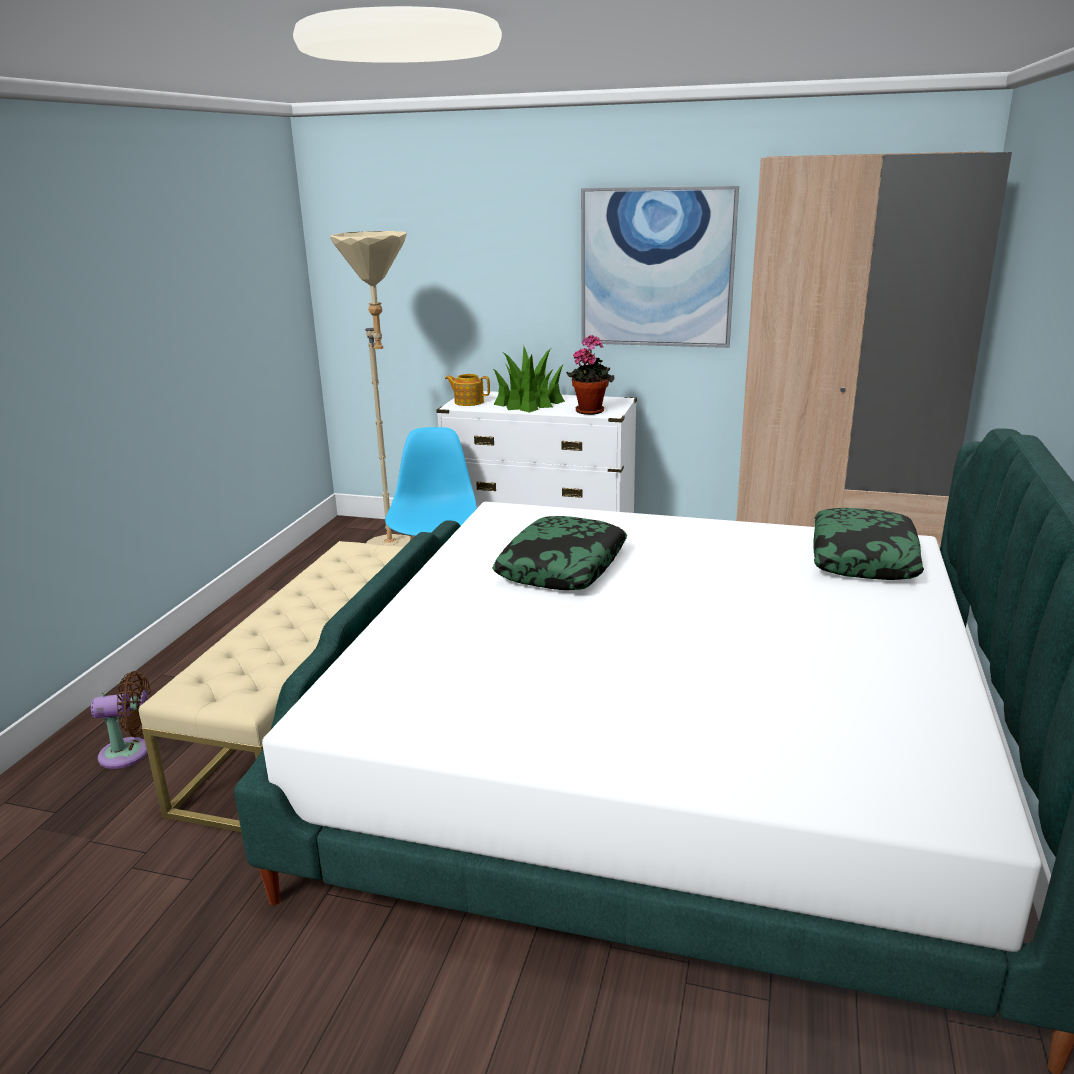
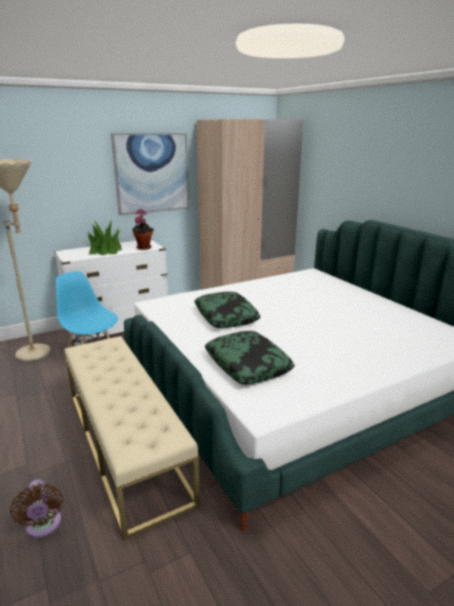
camera: 45 degrees left, 0 degrees up
(130, 753) = (43, 526): brown fan -> brown fan turned 120 degrees clockwise
(468, 402) = (71, 255): teapot -> none
(863, 558) = (310, 280): pillow -> pillow (248, 364)

